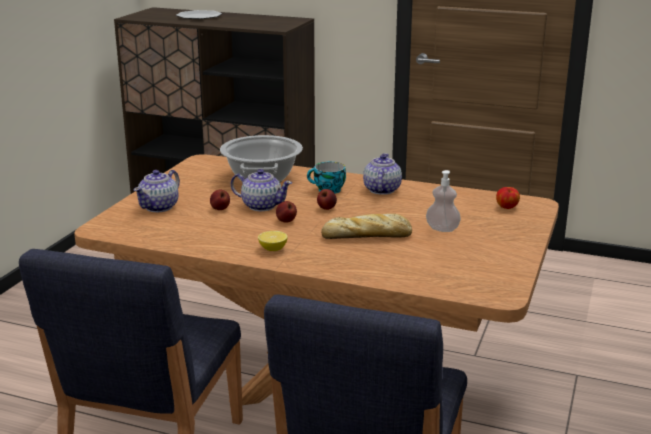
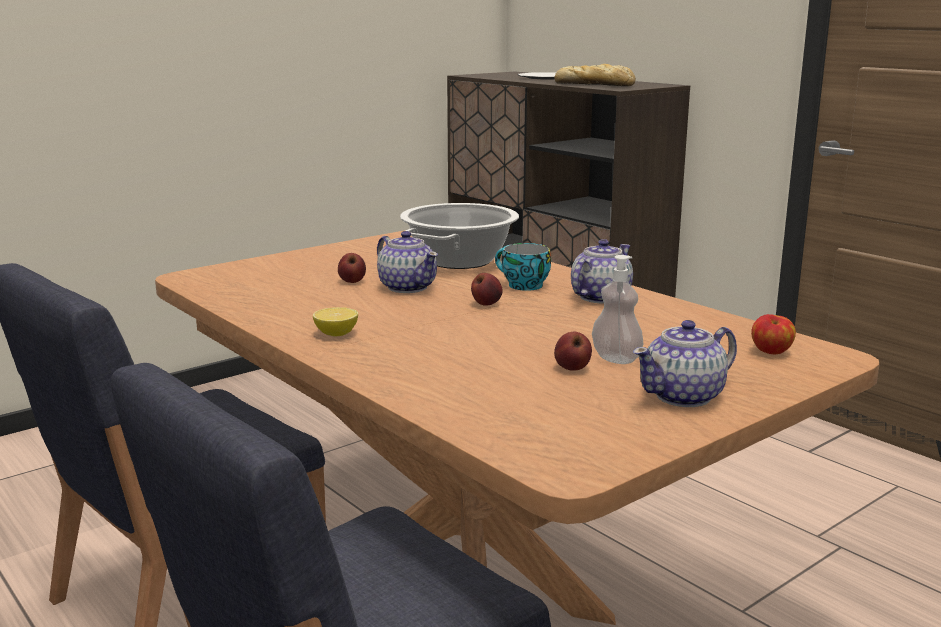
camera: 30 degrees right, 5 degrees down
(159, 207) = (289, 268): teapot -> teapot (684, 396)
(286, 221) = (408, 308): apple -> apple (572, 368)
(368, 235) = (490, 345): bread -> bread (595, 84)

